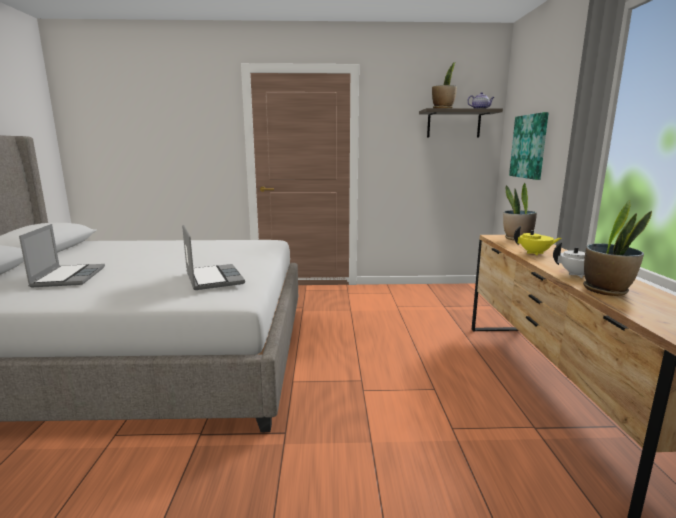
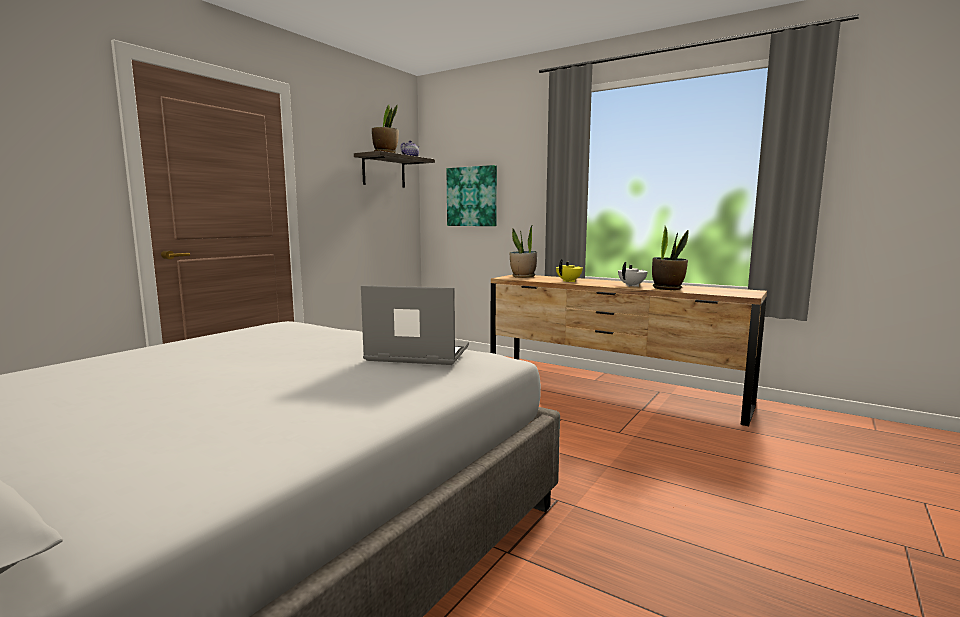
camera: 55 degrees left, 5 degrees down
(68, 277) = (178, 425): laptop -> none

